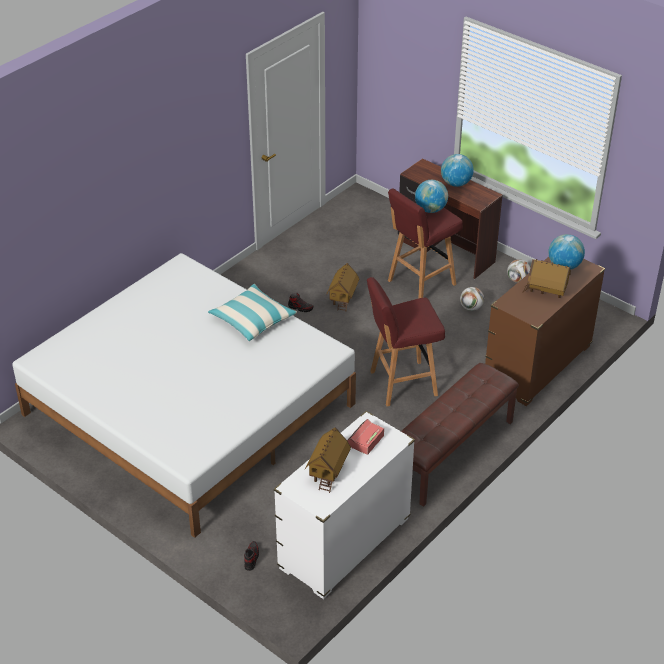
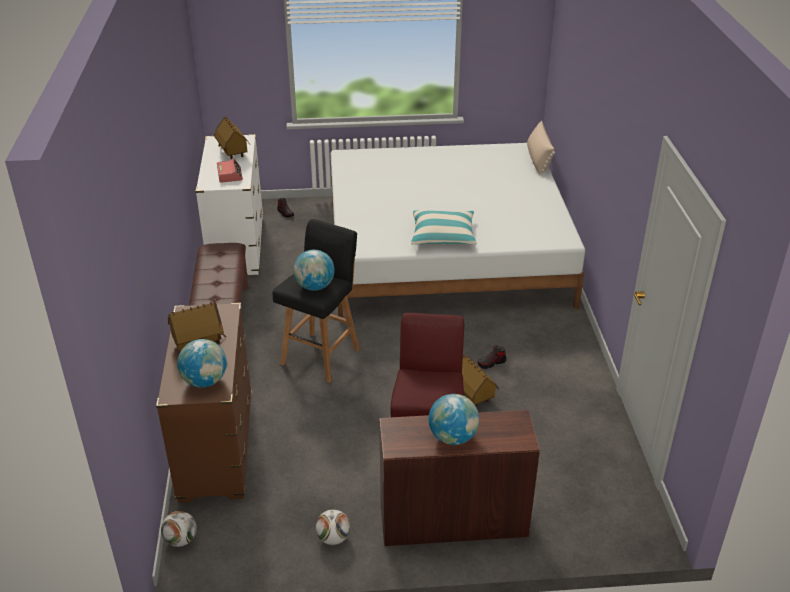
camera: 135 degrees right, 5 degrees down
(53, 341) = (538, 160): none -> beige pillow
(401, 383) = (321, 355): red stool -> black stool
(430, 209) = (436, 391): globe -> globe (314, 286)
(471, 308) = (345, 466): football -> football (181, 540)

